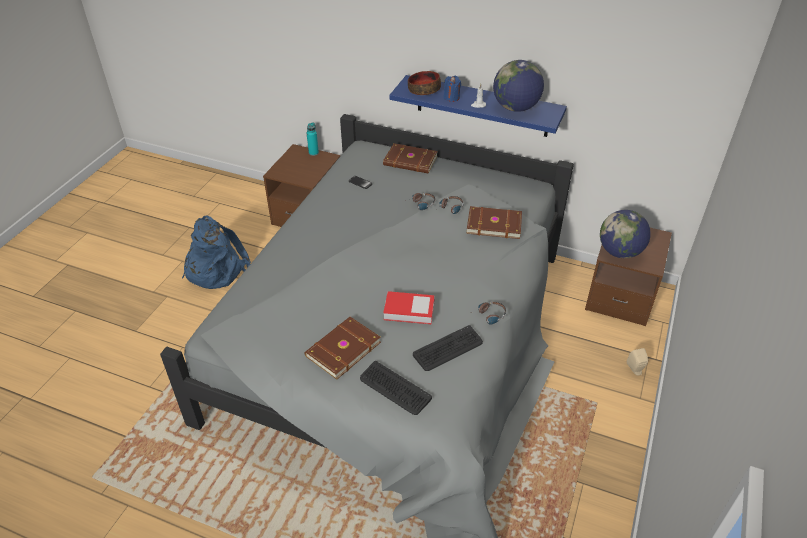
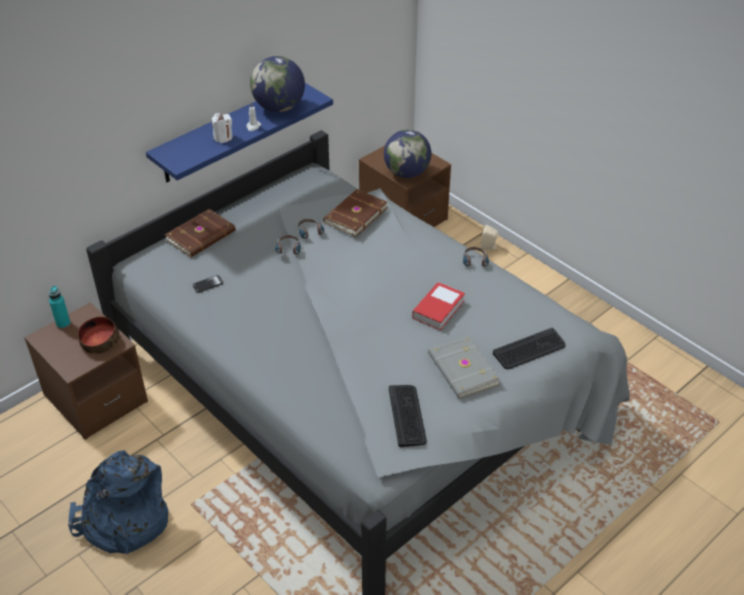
camera: 65 degrees left, 0 degrees up
(342, 349) = (462, 370): brown book -> grey book
(424, 90) = (190, 149): bowl -> bowl (99, 341)
(448, 349) = (500, 301): keyboard -> keyboard (407, 415)
(451, 97) = (223, 137): blue candle -> white candle

